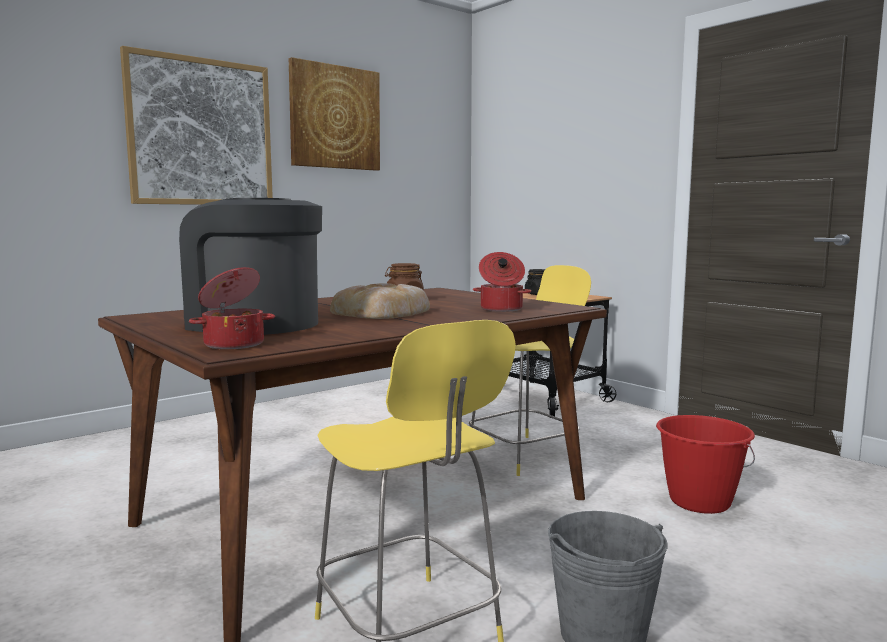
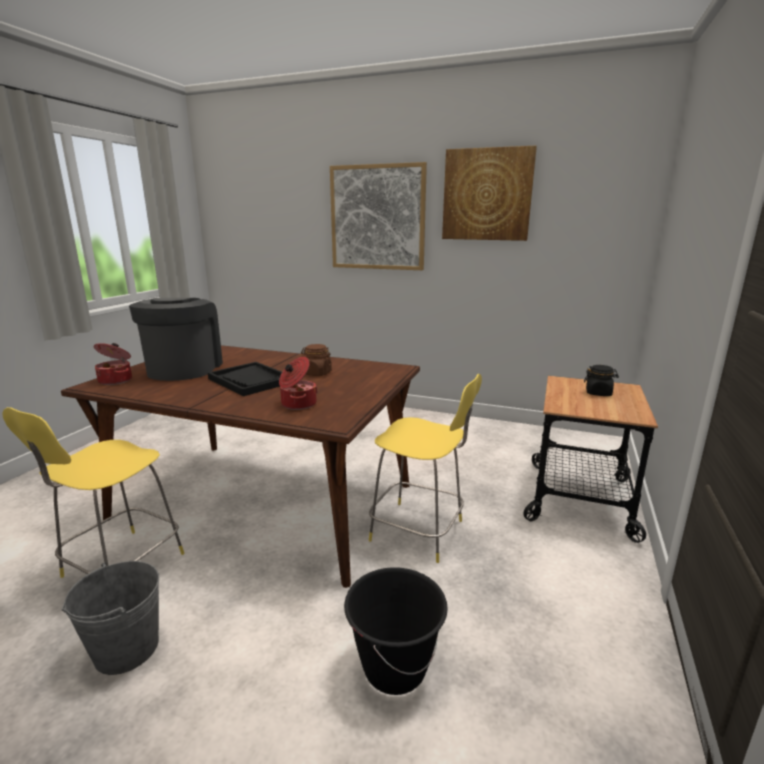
camera: 60 degrees right, 10 degrees up
(383, 313) = (250, 380): bread -> black tray
(699, 502) = (394, 667): red bucket -> black bucket

